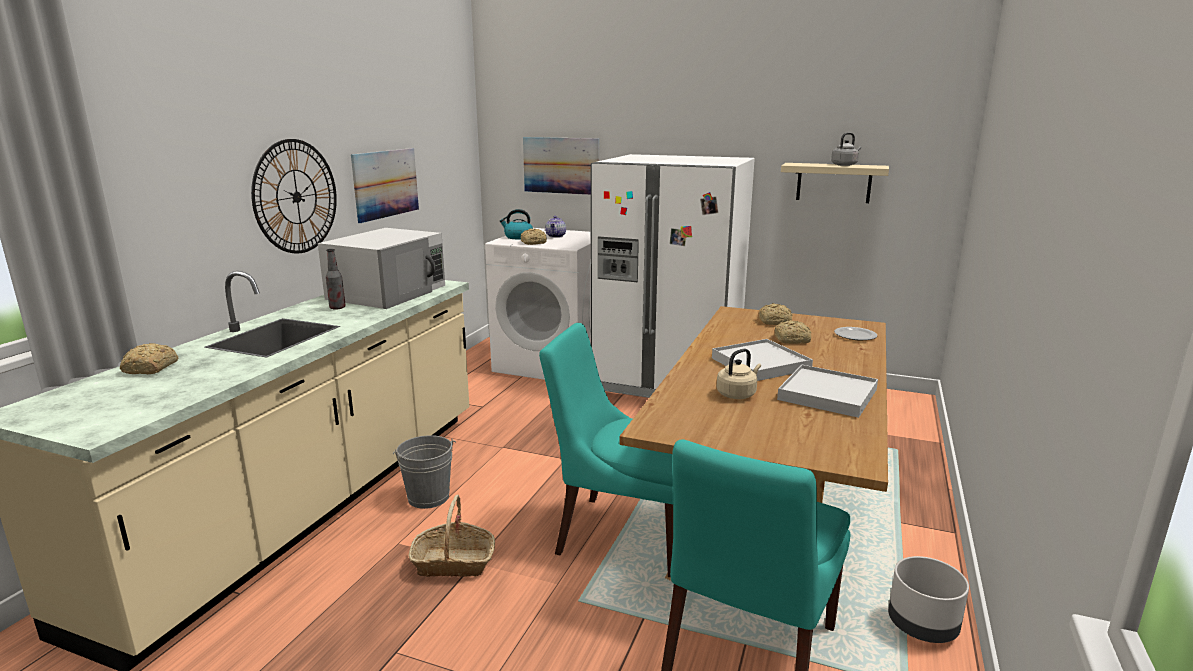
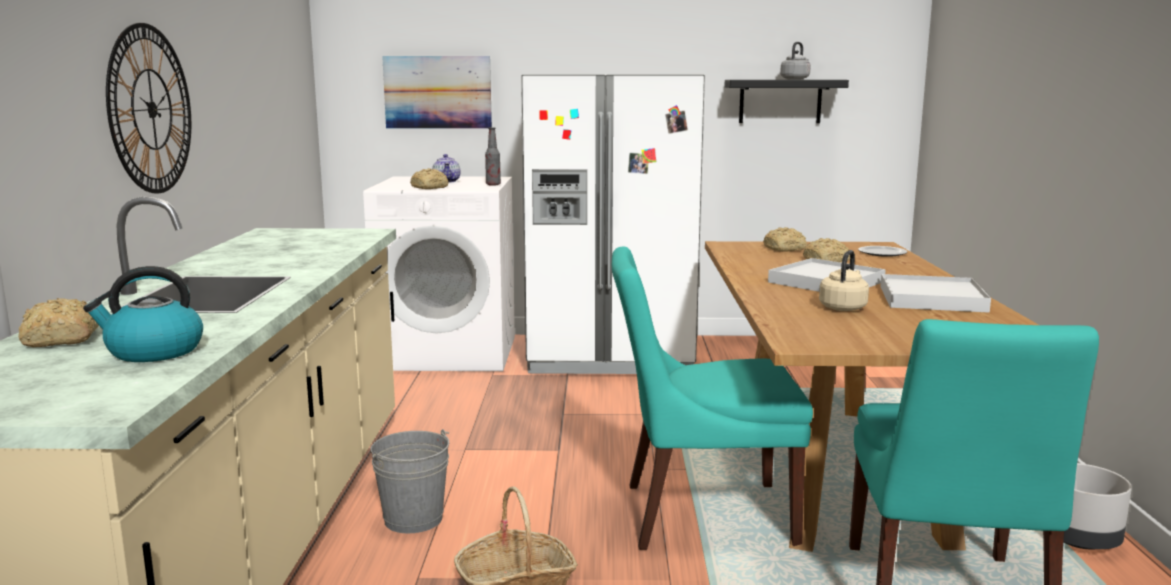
camera: 20 degrees left, 5 degrees down
(337, 308) = (252, 261): bottle -> bottle (493, 184)
(386, 183) = (236, 106): picture -> none
(388, 292) = (300, 243): white microwave -> none
(518, 237) = (398, 184): kettle -> kettle (153, 352)
(833, 182) = (780, 101): beige shelf -> black shelf

